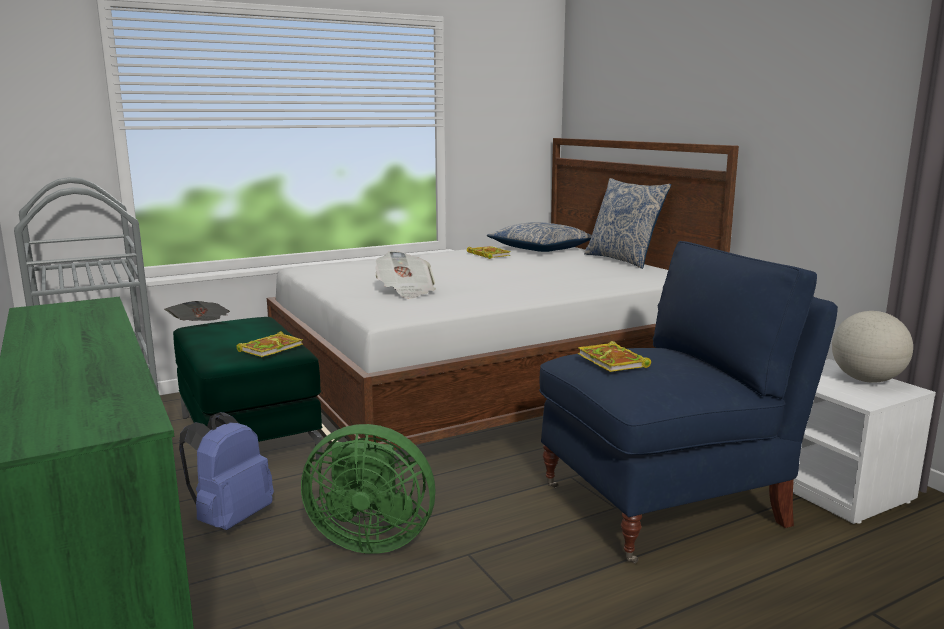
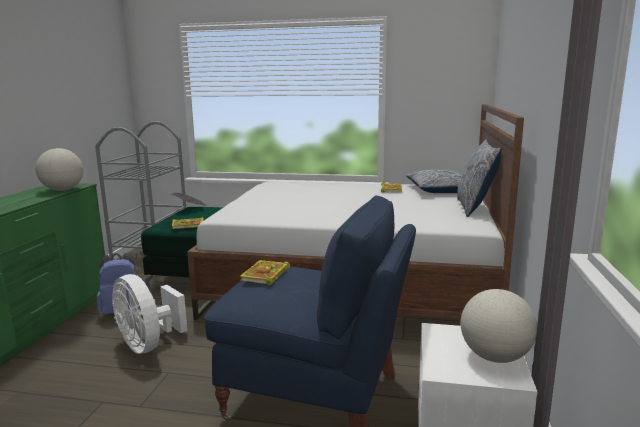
camera: 40 degrees right, 0 degrees up
(96, 313) = (63, 190): none -> globe
(370, 539) = (148, 344): green fan -> white fan
(405, 291) = (271, 205): newspaper -> none

